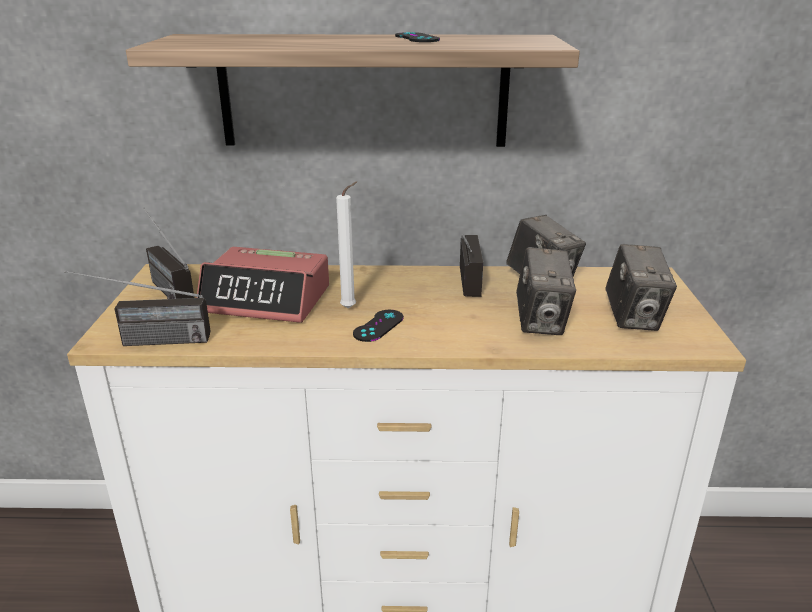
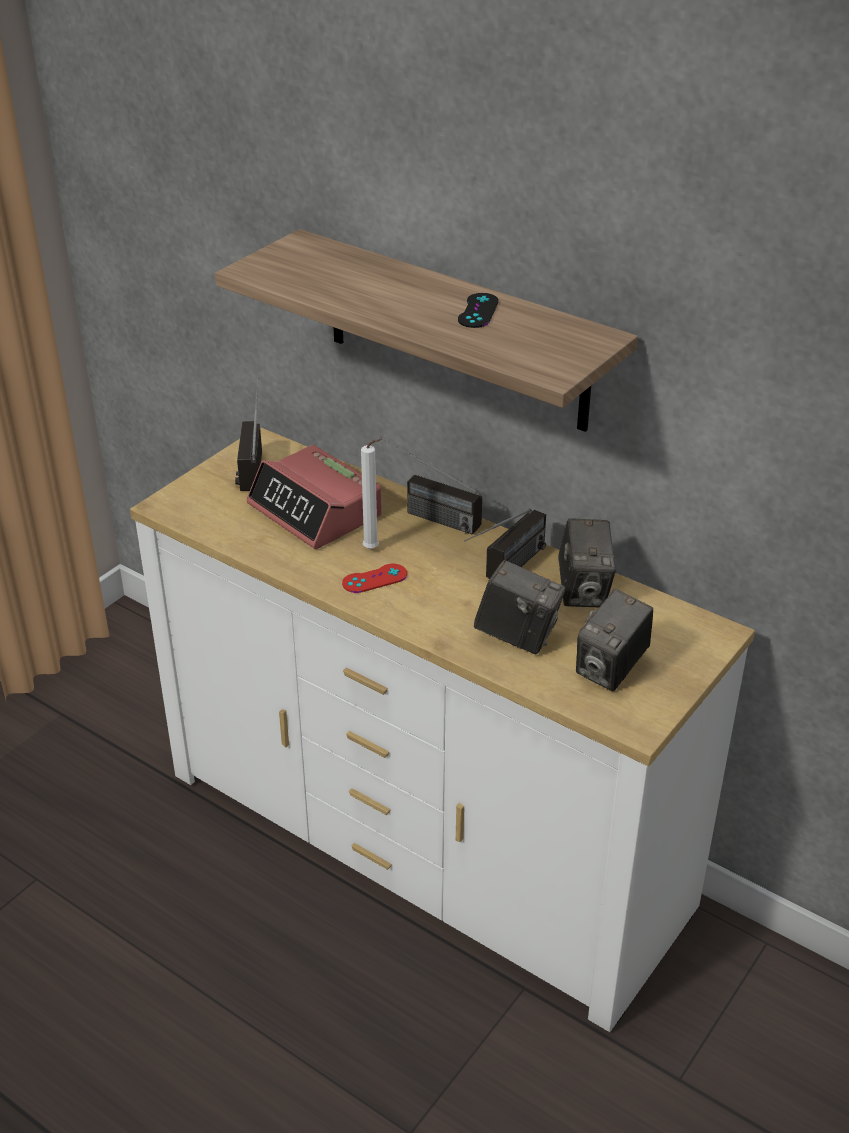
camera: 35 degrees right, 10 degrees up
(143, 341) = (187, 519): radio -> radio (425, 514)
(378, 326) = (374, 579): black game controller -> red game controller
(541, 322) = (517, 636): camera -> camera turned 105 degrees counterclockwise

